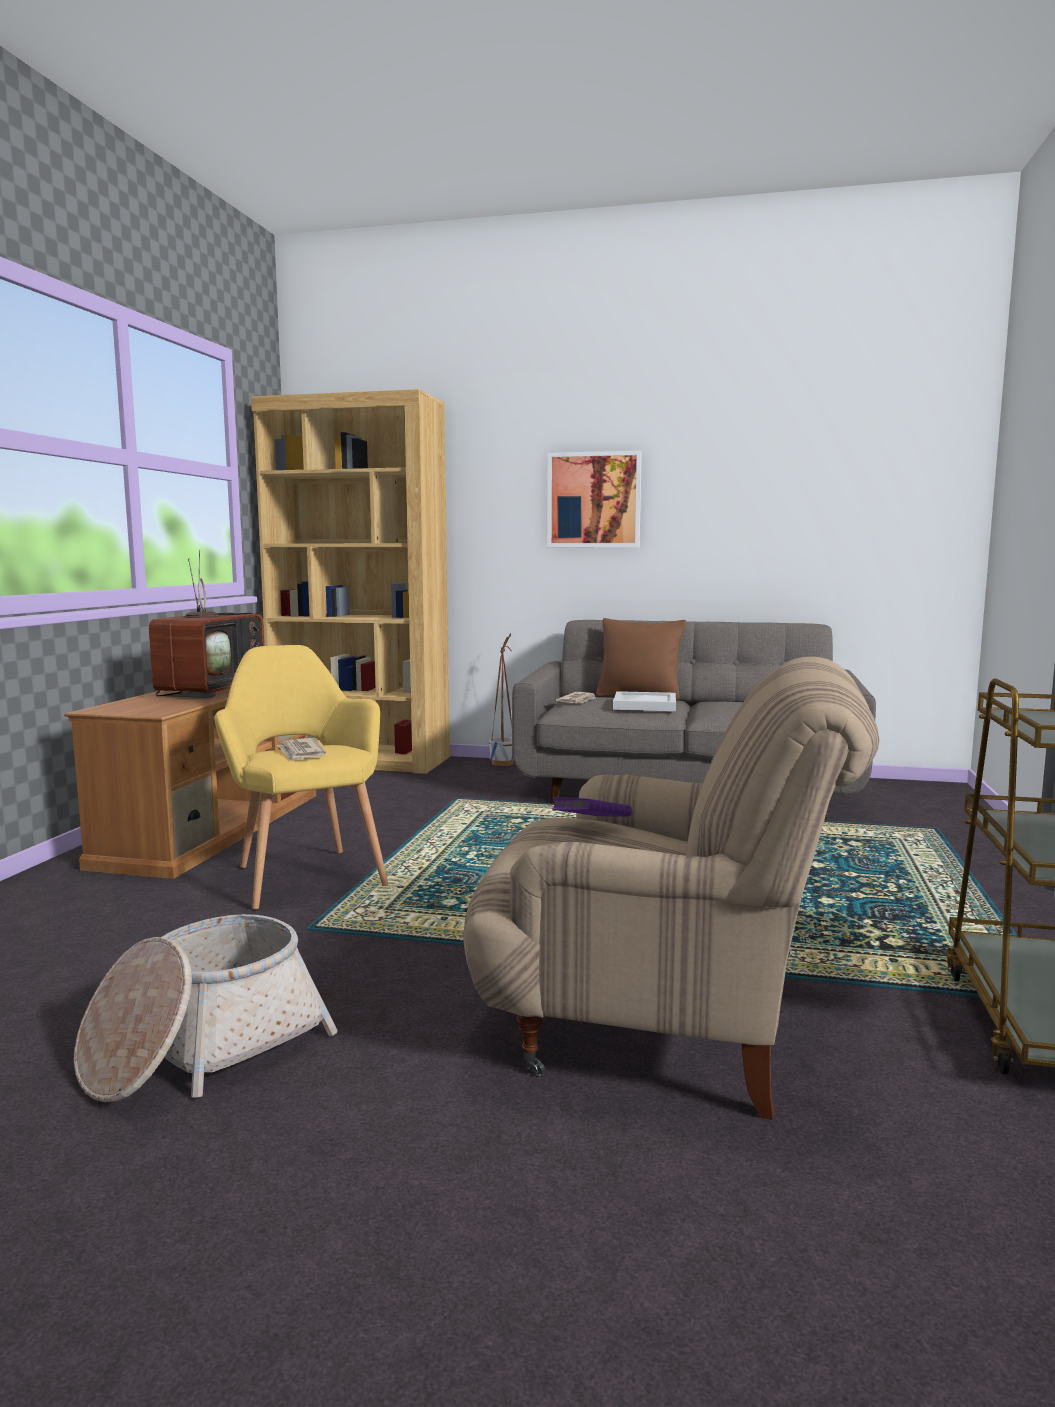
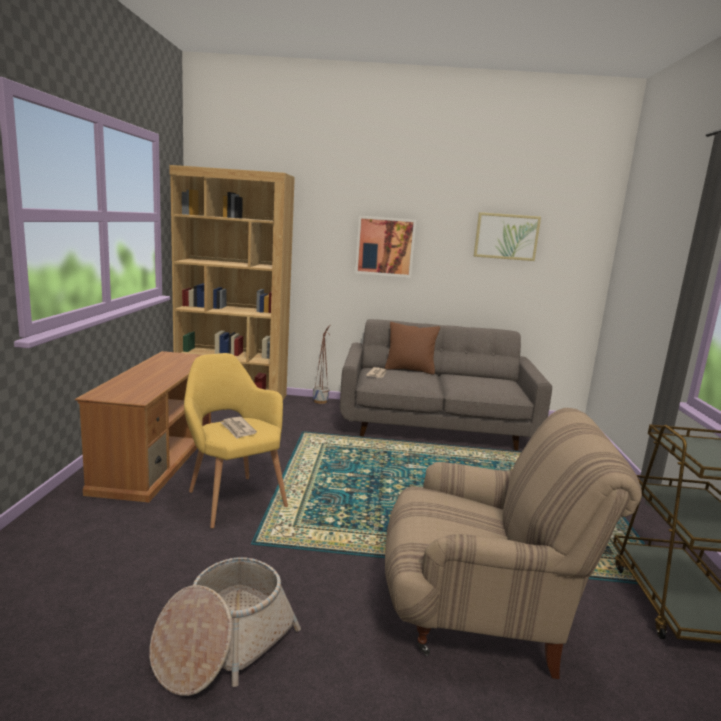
camera: 10 degrees left, 5 degrees up
(211, 690) = (159, 373): television -> none
(591, 825) = (445, 501): purple book -> none
(644, 705) = (417, 379): white tray -> none
(796, 465) = (506, 236): none -> picture

